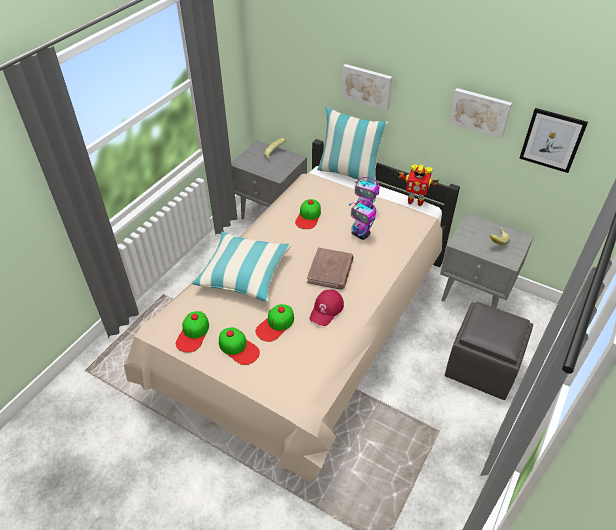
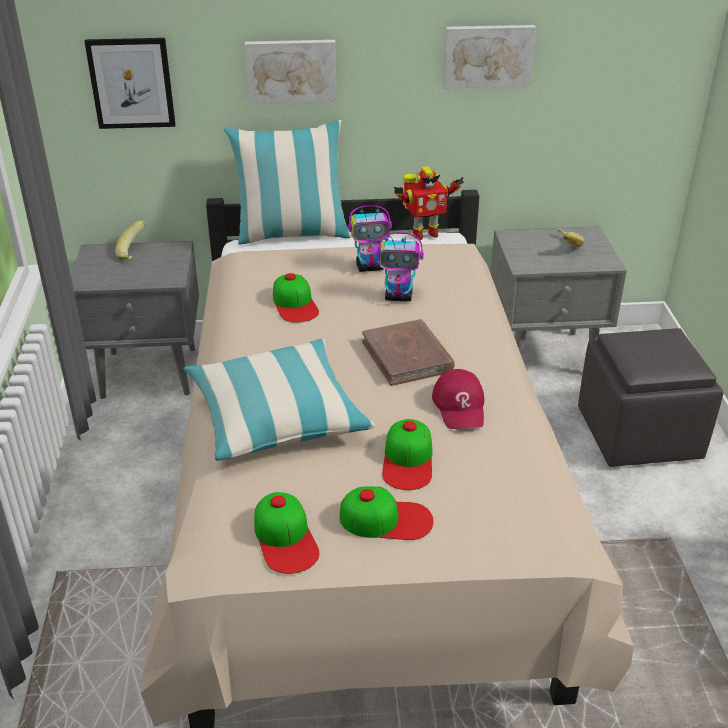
camera: 35 degrees left, 10 degrees down
(552, 140) = (600, 65): picture -> picture (131, 83)

